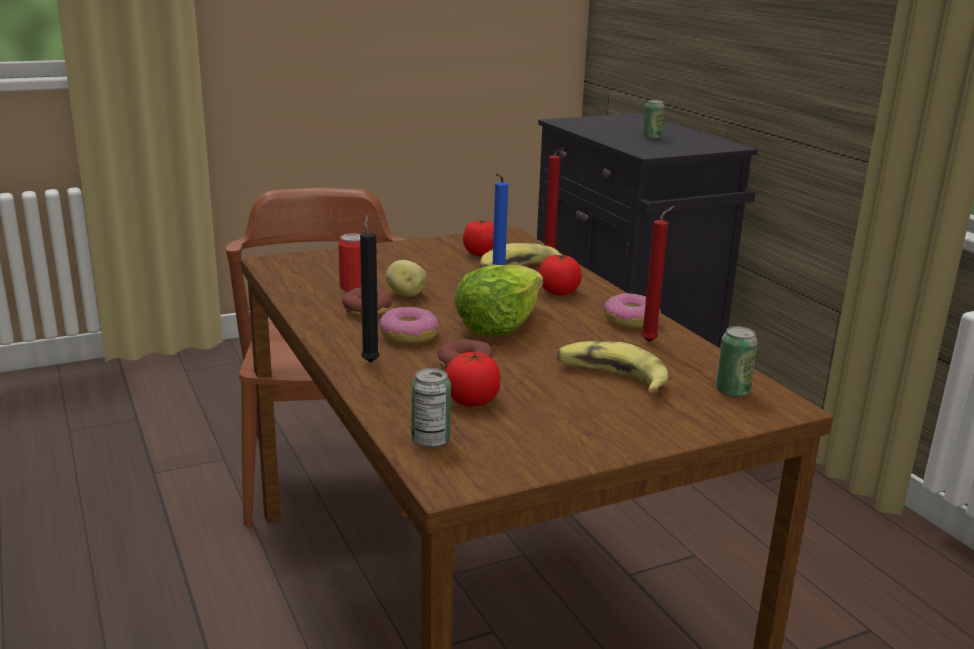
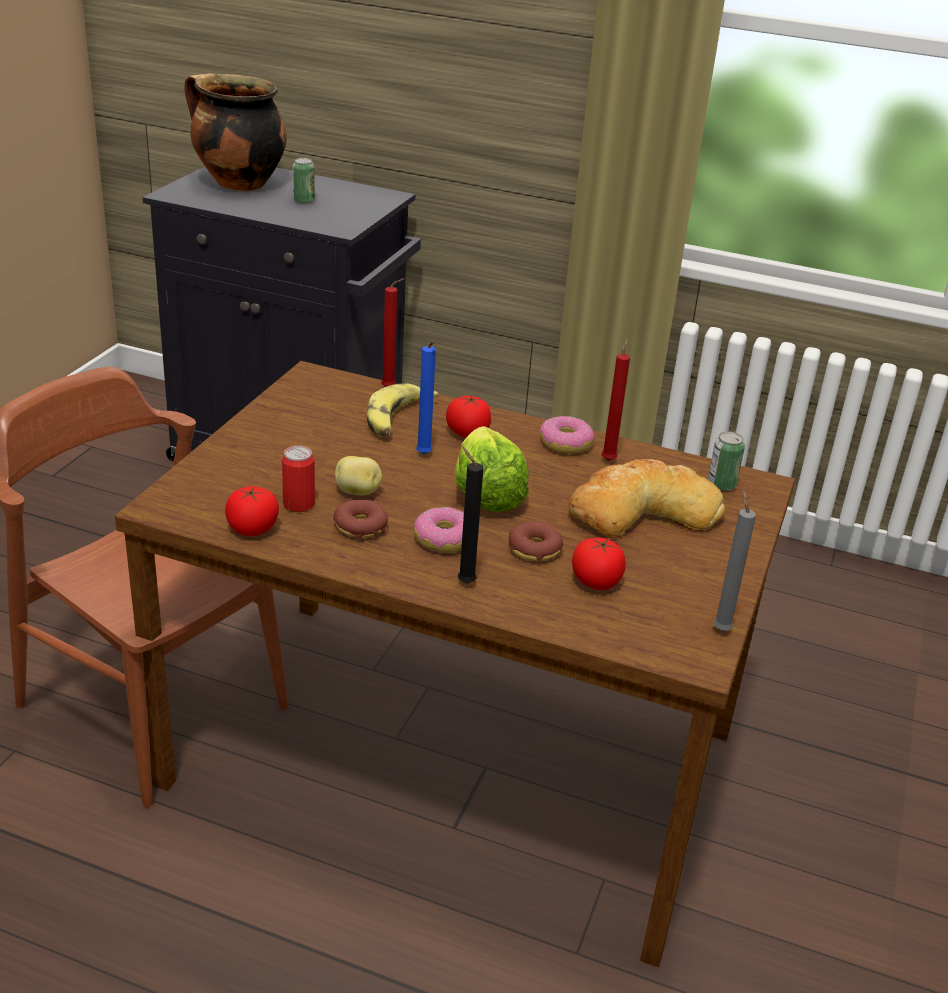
camera: 45 degrees left, 10 degrees up
(430, 440) = (633, 634): can -> none
(481, 253) = (332, 410): tomato -> tomato (252, 529)
(516, 472) = (720, 628): none -> grey candle
(611, 378) = (641, 511): banana -> bread
(620, 124) = (237, 184): none -> cooking pot

